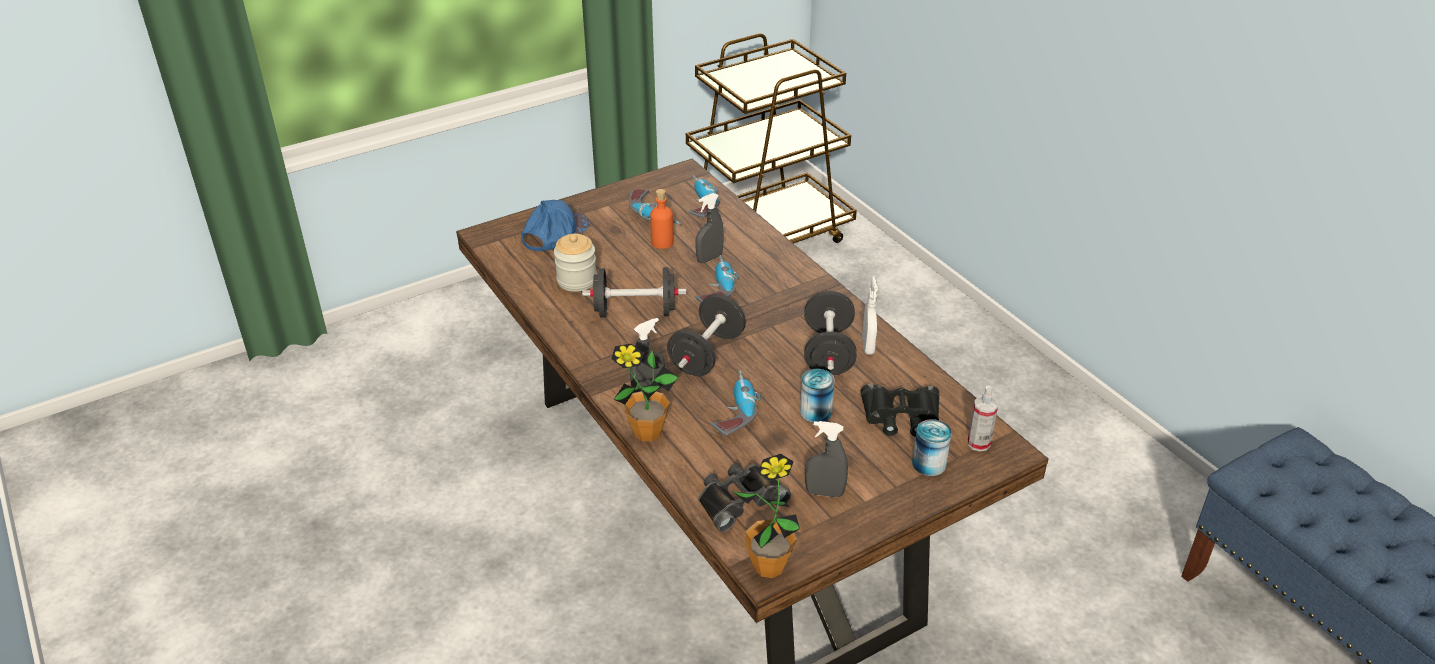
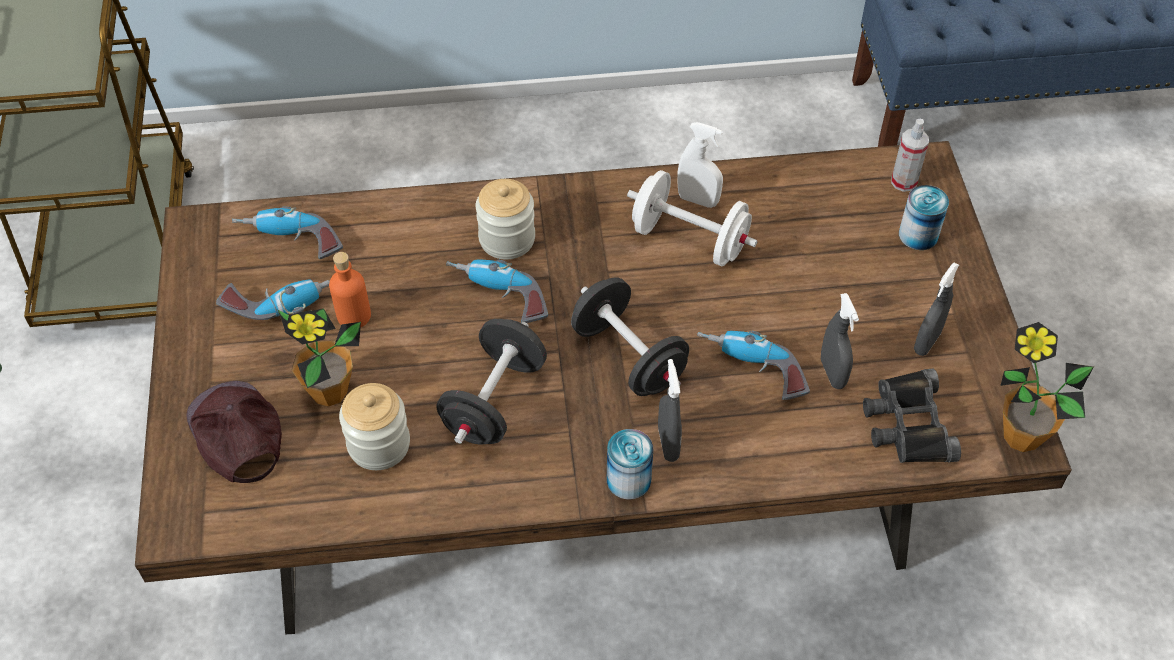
camera: 65 degrees left, 15 degrees up
(554, 232) = (236, 434): blue cap -> brown cap
(647, 432) = (749, 472): potted plant -> potted plant (329, 392)
(709, 258) = (426, 279): grey spray bottle -> grey spray bottle (832, 373)
(765, 278) = (507, 239): none -> jar
(815, 412) = (789, 294): can -> can (628, 480)
(828, 352) = (689, 239): black dumbbell -> white dumbbell
(900, 416) = (832, 224): black binoculars -> none

